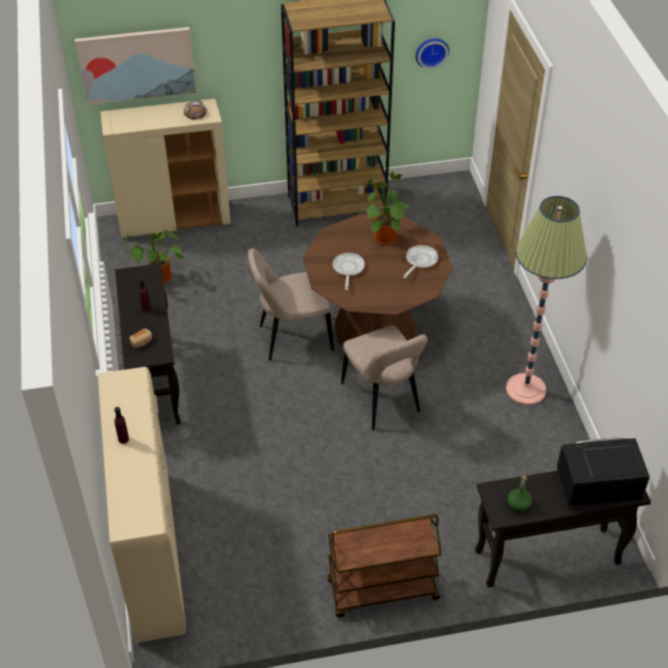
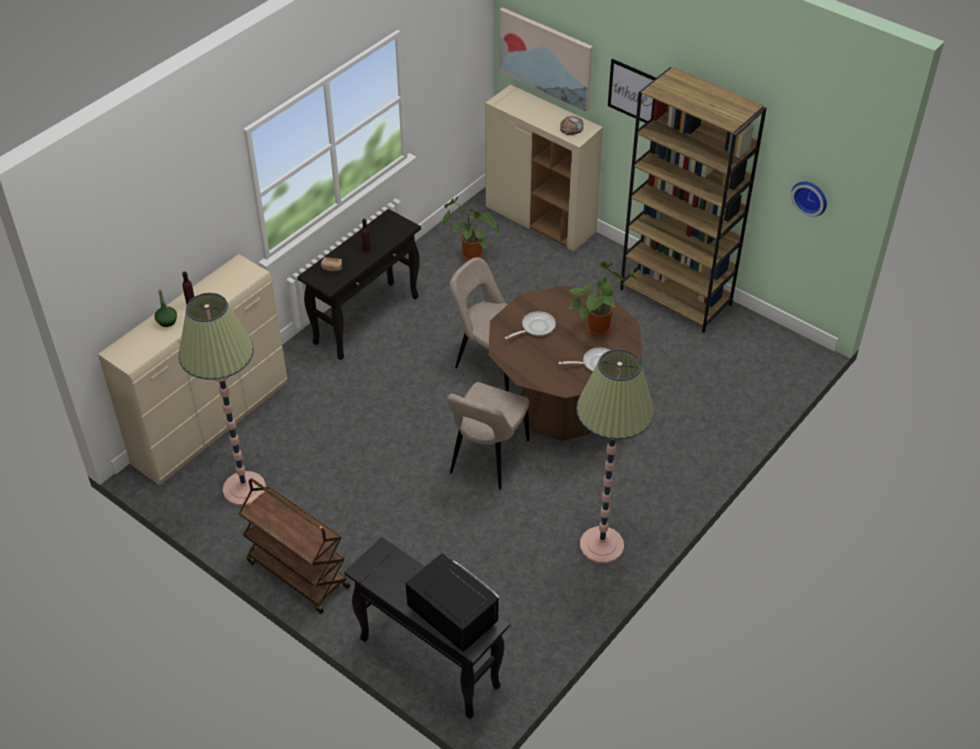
camera: 50 degrees right, 0 degrees up
(241, 49) = (633, 92): none -> picture
(252, 573) = (244, 489): none -> floor lamp
(518, 504) = (384, 575): green bottle -> green bottle (167, 321)

